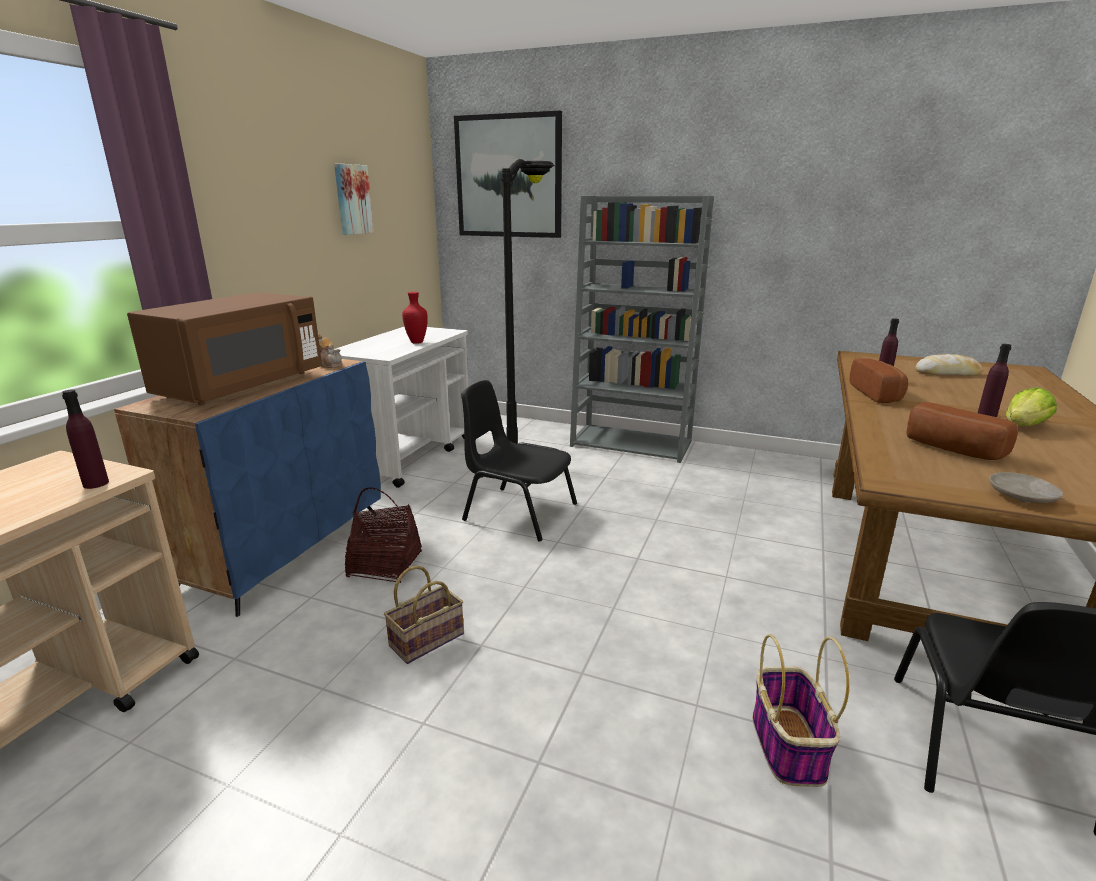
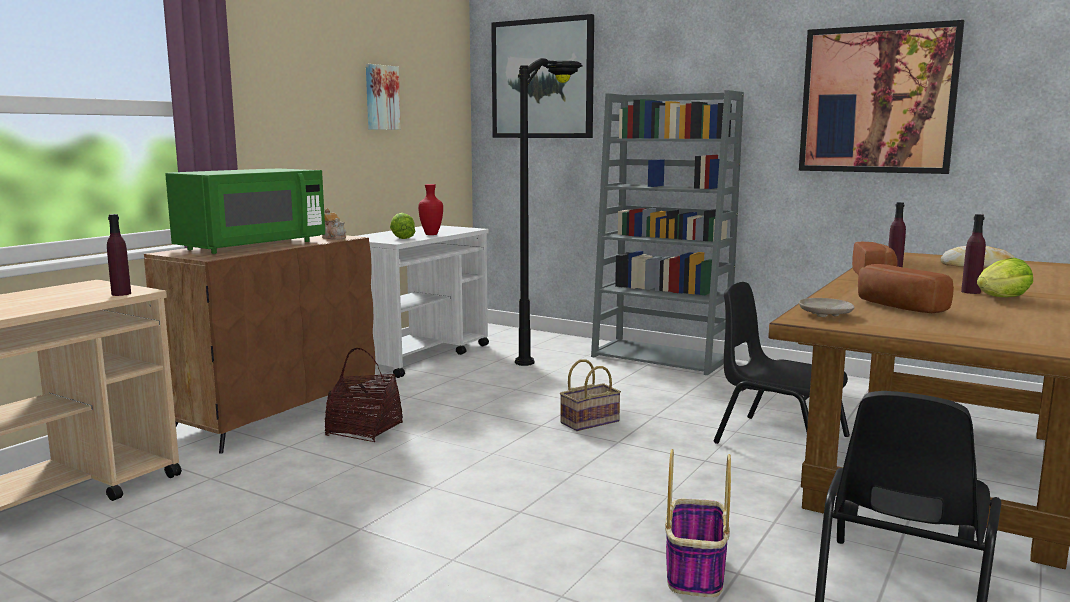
camera: 10 degrees right, 10 degrees down
(242, 386) = (251, 246): brown microwave -> green microwave
(286, 550) = (276, 414): blue cabinet -> brown cabinet
(389, 349) = (401, 238): none -> lettuce
(427, 638) = (385, 479): basket -> basket (590, 421)
(518, 512) = (512, 402): black chair -> black chair (779, 439)
(842, 207) = (877, 100): none -> picture
(1022, 497) = (923, 331): beige plate -> beige plate (825, 315)

